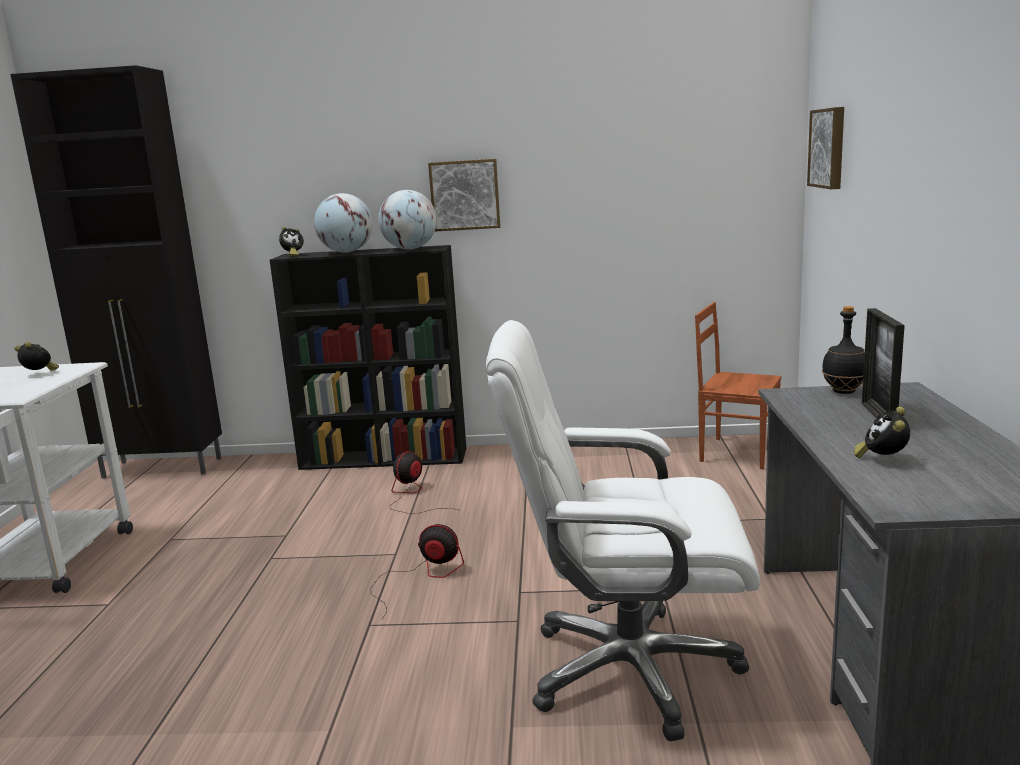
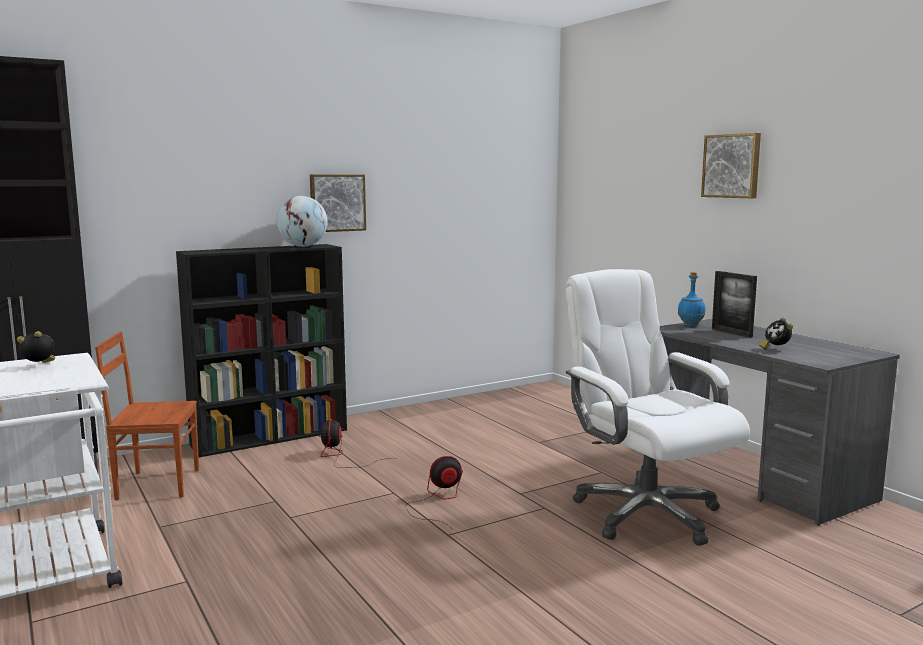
camera: 35 degrees left, 5 degrees down
(292, 255) = (198, 252): alarm clock -> none
(347, 252) = (246, 249): globe -> none
(628, 669) = (645, 513): white office chair -> white office chair turned 90 degrees clockwise
(737, 452) = (535, 395): brown chair -> brown chair (157, 483)
(829, 148) = (591, 180): picture -> picture (732, 166)
(844, 392) = (690, 325): black bottle -> blue bottle

